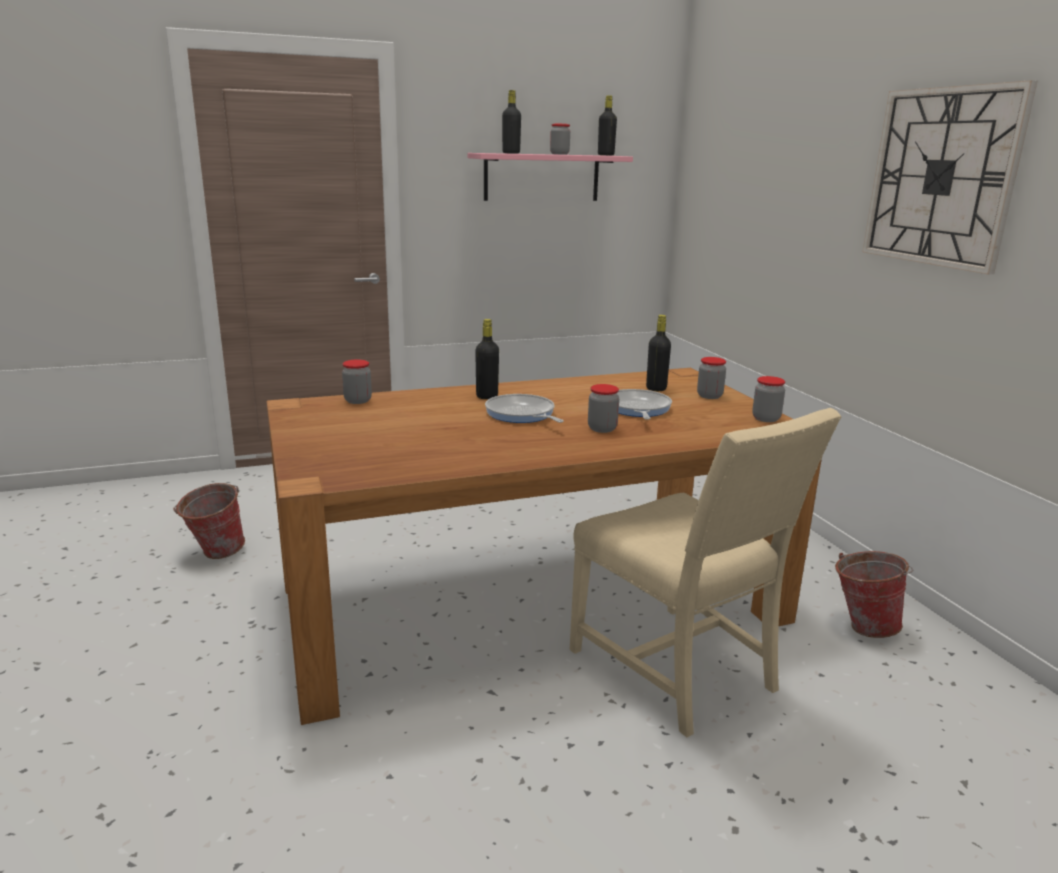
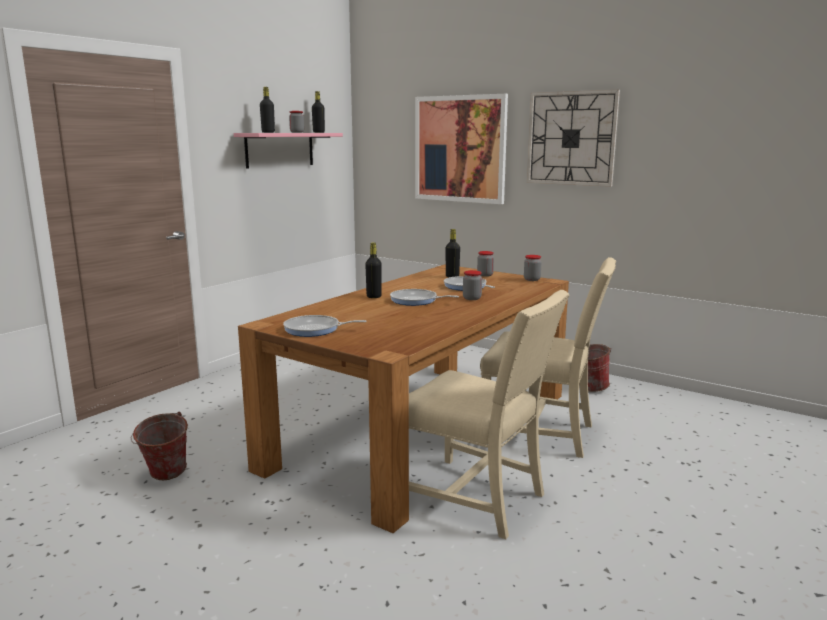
camera: 35 degrees left, 5 degrees down
(319, 426) = (315, 330): none -> frying pan
(358, 400) = (301, 313): jar -> none
(452, 727) = (475, 498): none -> beige chair
(788, 188) = (460, 149): none -> picture

